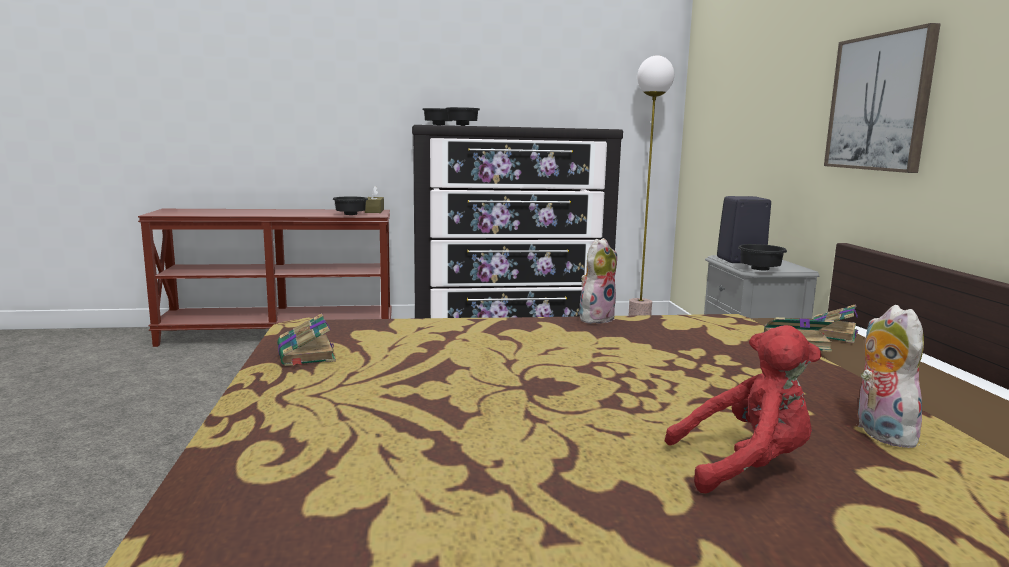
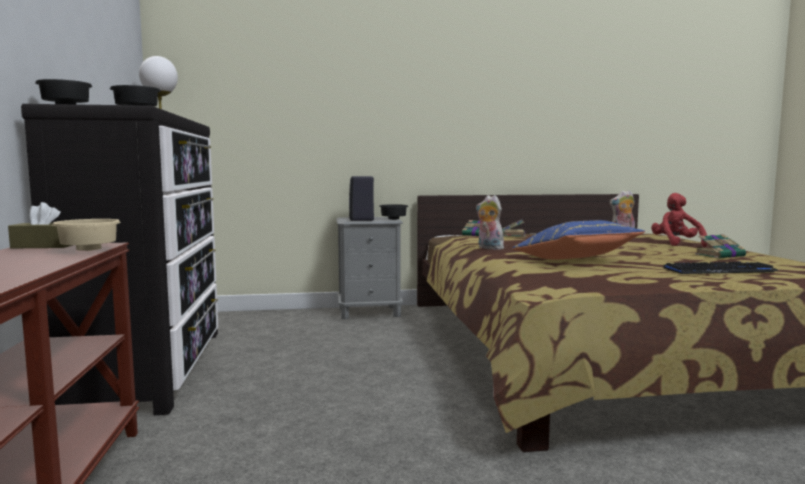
camera: 90 degrees left, 5 degrees down
(306, 355) = (645, 279): book -> book (720, 255)
(338, 411) = (719, 270): none -> keyboard
(350, 215) = (91, 250): black bowl -> beige bowl
(474, 344) = (575, 260): none -> blue pillow
(880, 102) = (425, 119): picture -> none

